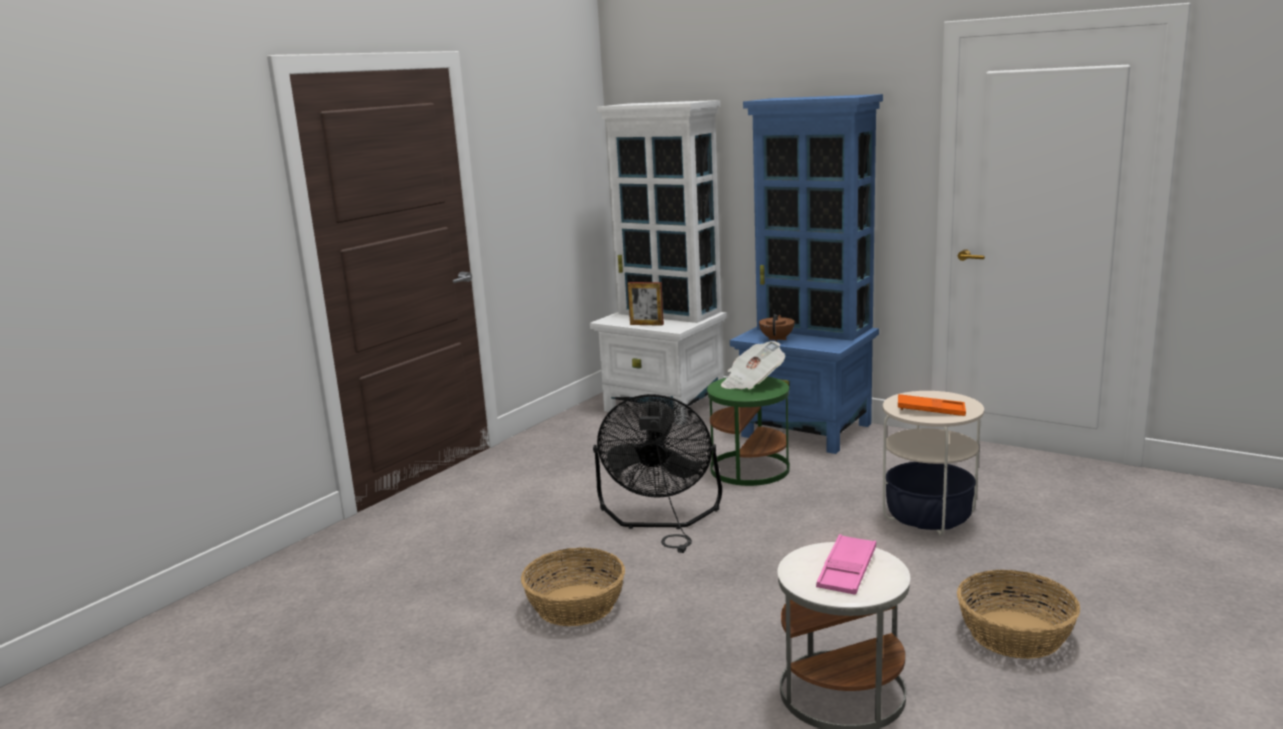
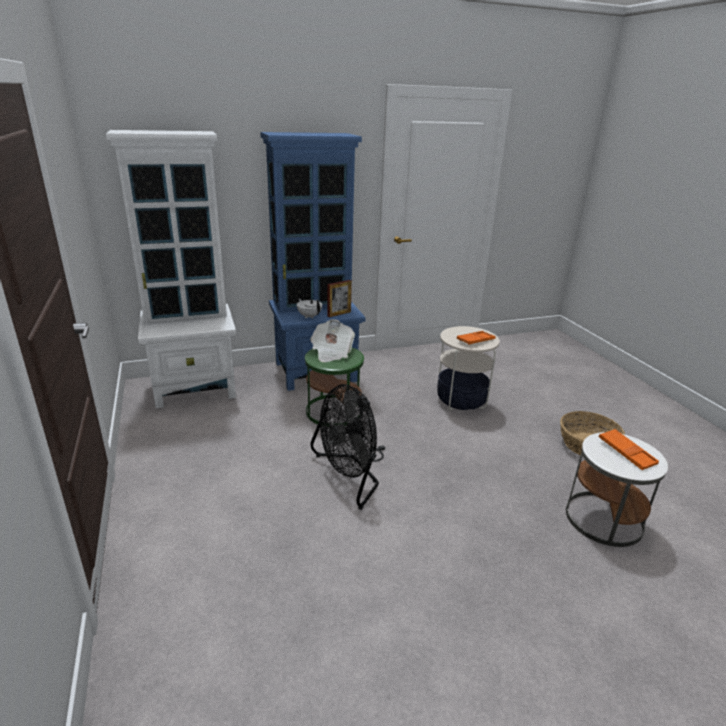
camera: 55 degrees left, 10 degrees up
(575, 605) = (421, 565): basket -> none
(646, 324) = (192, 328): picture frame -> picture frame (339, 314)
(661, 520) = (352, 473): black fan -> black fan turned 75 degrees counterclockwise
(777, 339) = (309, 316): brown teapot -> white teapot
(847, 570) = (626, 452): pink tray -> orange tray

